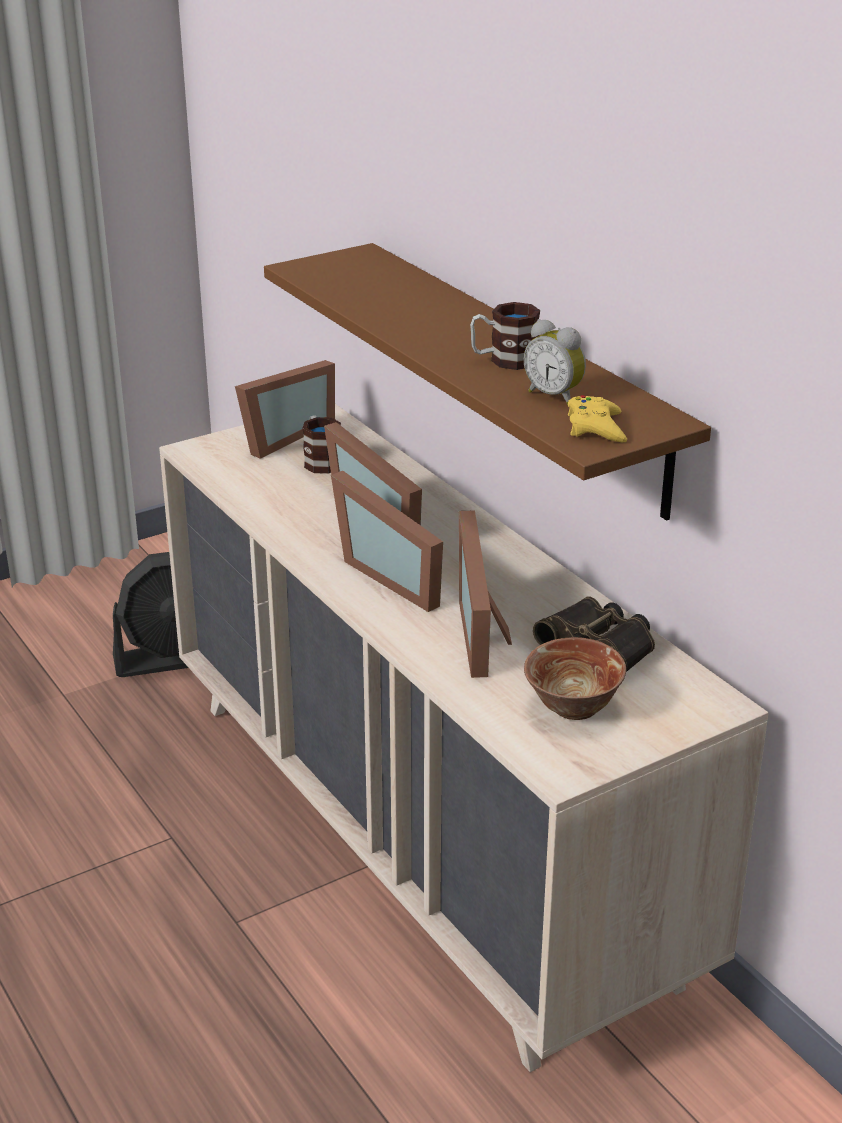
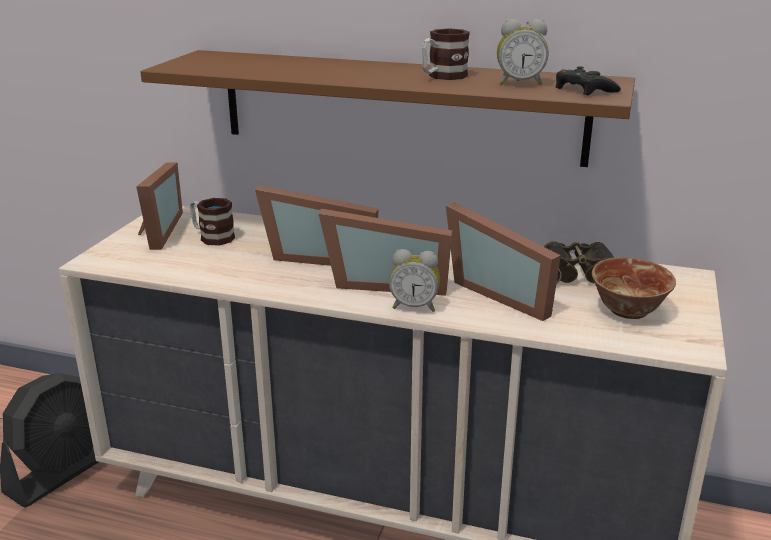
camera: 40 degrees left, 5 degrees down
(381, 610) = (414, 306): none -> alarm clock
(596, 427) = (583, 90): yellow game controller -> black game controller

